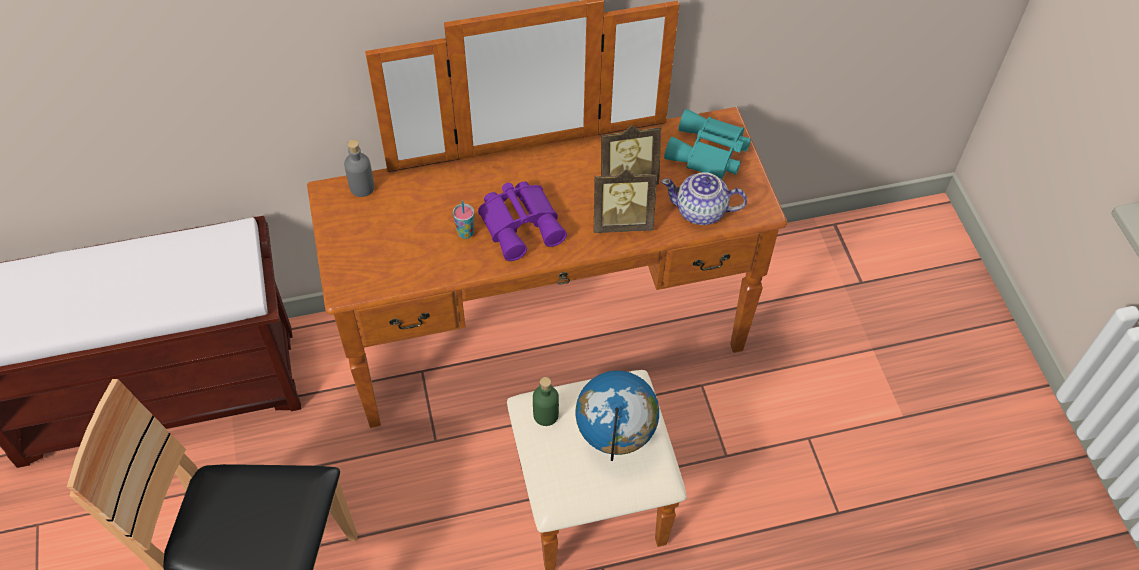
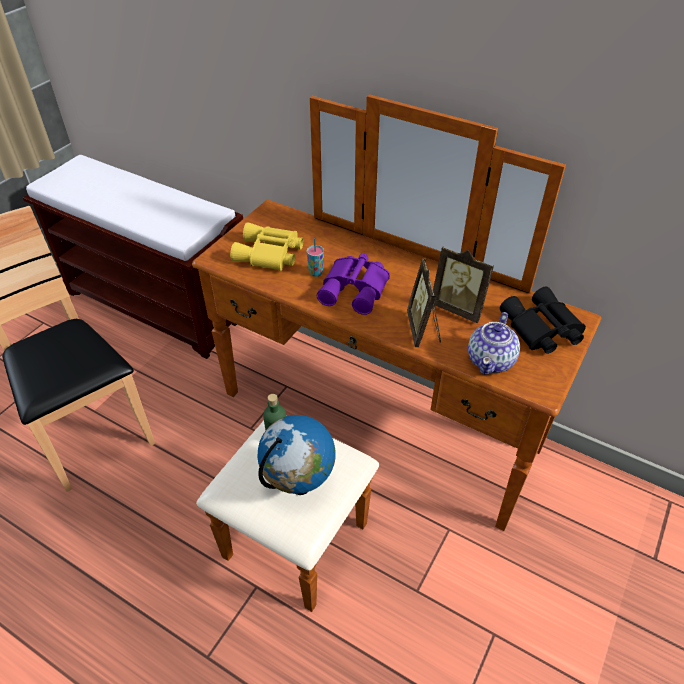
camera: 45 degrees right, 10 degrees down
(362, 187) = (290, 217): grey bottle -> none
(397, 245) = (269, 255): none -> yellow binoculars
(622, 222) = (423, 330): picture frame -> picture frame turned 45 degrees clockwise
(701, 211) = (491, 360): teapot -> teapot turned 120 degrees counterclockwise
(708, 153) = (541, 329): turquoise binoculars -> black binoculars

